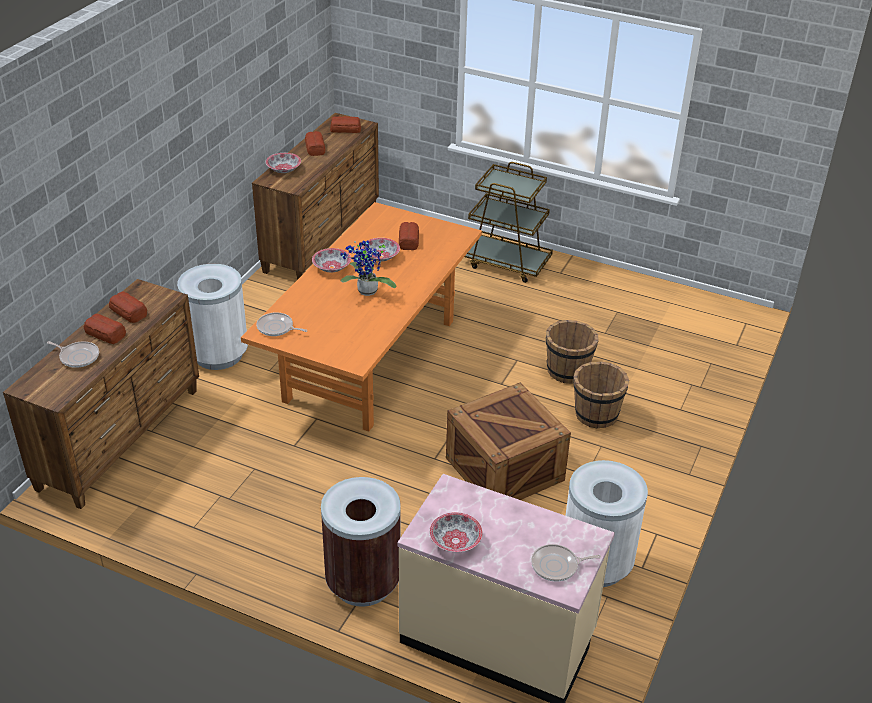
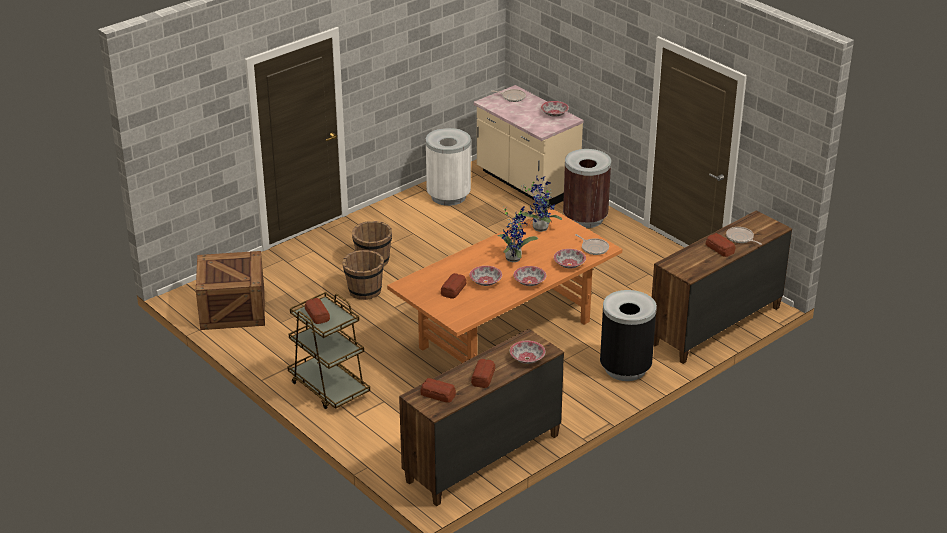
camera: 155 degrees left, 5 degrees down
(128, 311) = (701, 260): bread -> bread (317, 315)
(219, 355) = (625, 368): white trash can -> black trash can
(296, 299) = (569, 264): none -> bowl
(361, 341) = (540, 227): none -> potted plant
(506, 469) = (460, 247): crate -> crate (231, 309)

